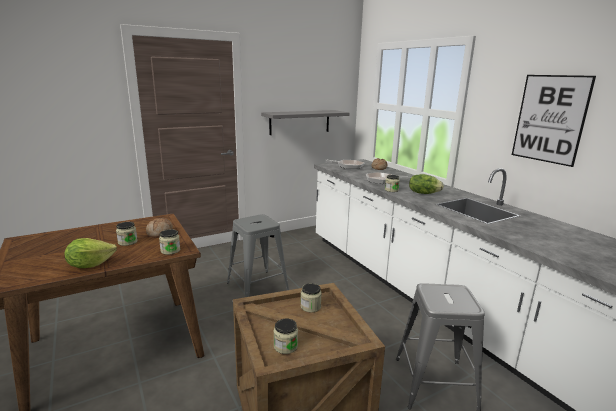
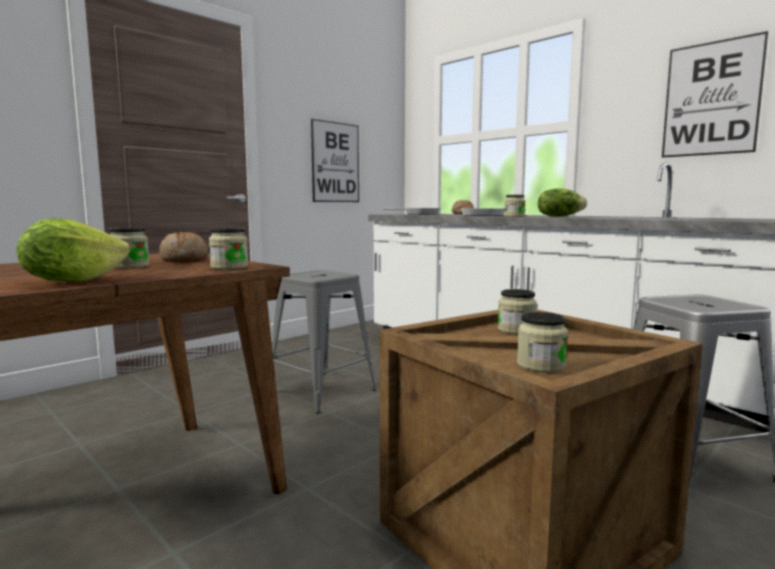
camera: 15 degrees left, 10 degrees down
(300, 122) = (335, 162): grey shelf -> picture

